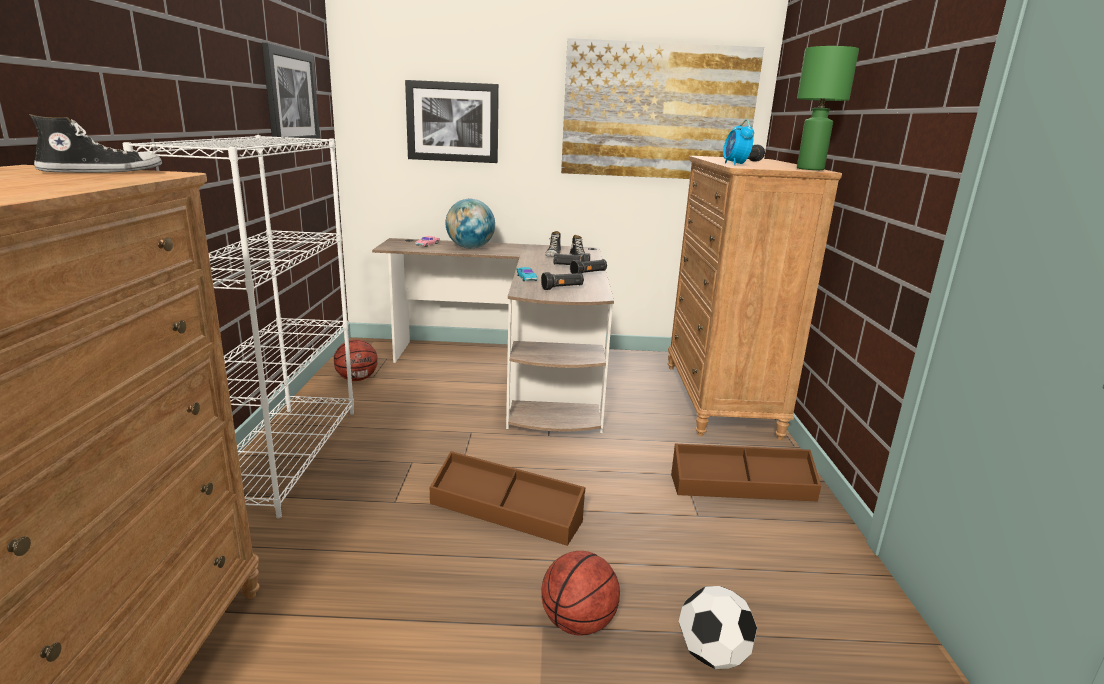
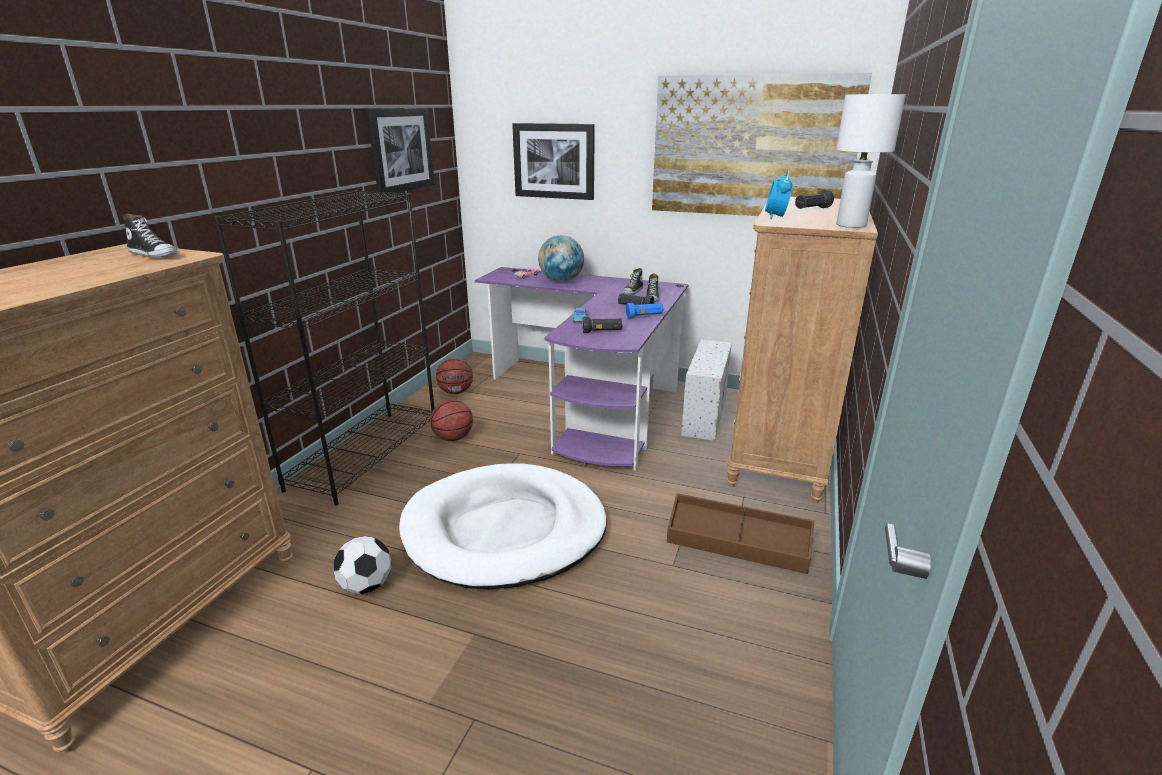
camera: 20 degrees right, 5 degrees up
(102, 172) = (154, 255): shoe -> shoe turned 45 degrees clockwise
(284, 455) = (366, 453): white bookcase -> black bookcase
(506, 511) = (505, 530): brown storage box -> white dog bed
(517, 374) = (593, 401): brown desk -> purple desk
(578, 622) = (503, 638): basketball -> basketball (453, 438)
(588, 274) = (644, 316): black flashlight -> blue flashlight
(633, 375) = (704, 415): none -> white storage box
(712, 655) = (597, 693): football -> football (367, 586)
(811, 169) = (851, 226): green table lamp -> white table lamp

